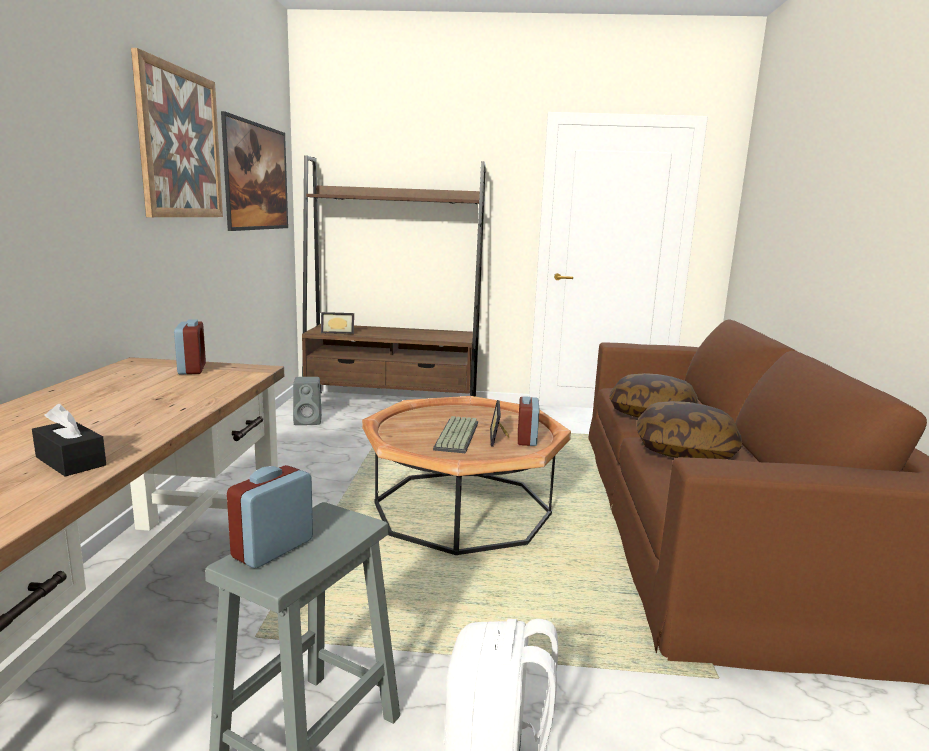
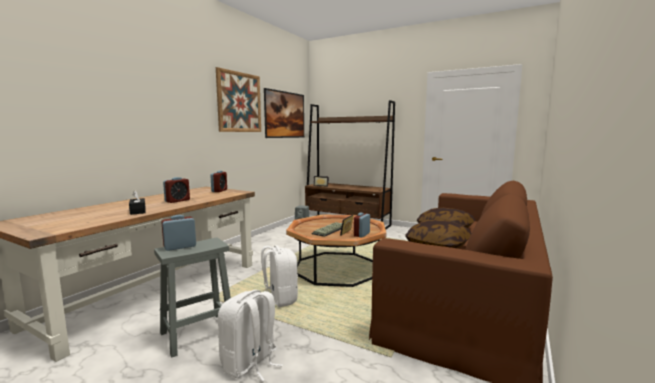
camera: 25 degrees right, 5 degrees down
(131, 411) = (177, 201): none -> alarm clock
(414, 603) = (279, 299): none -> white backpack

